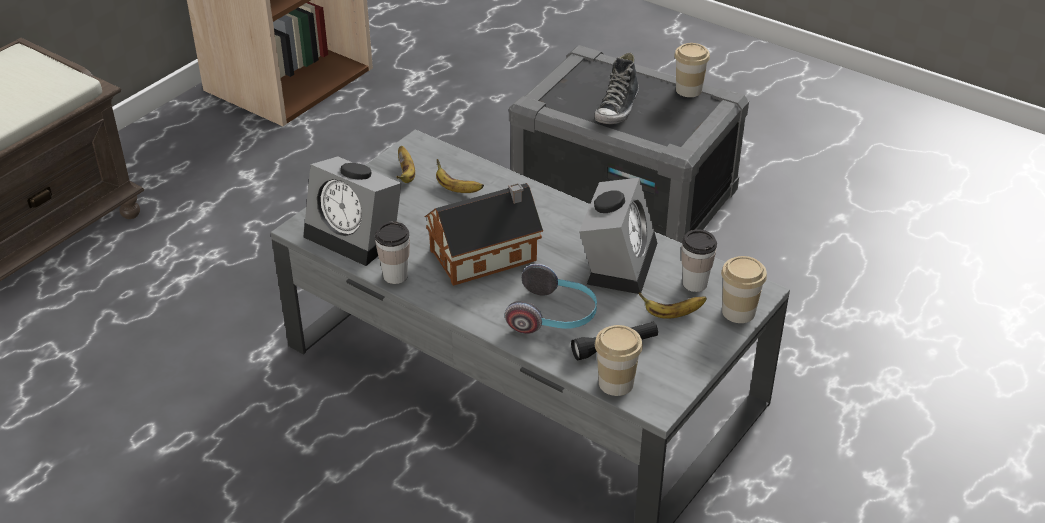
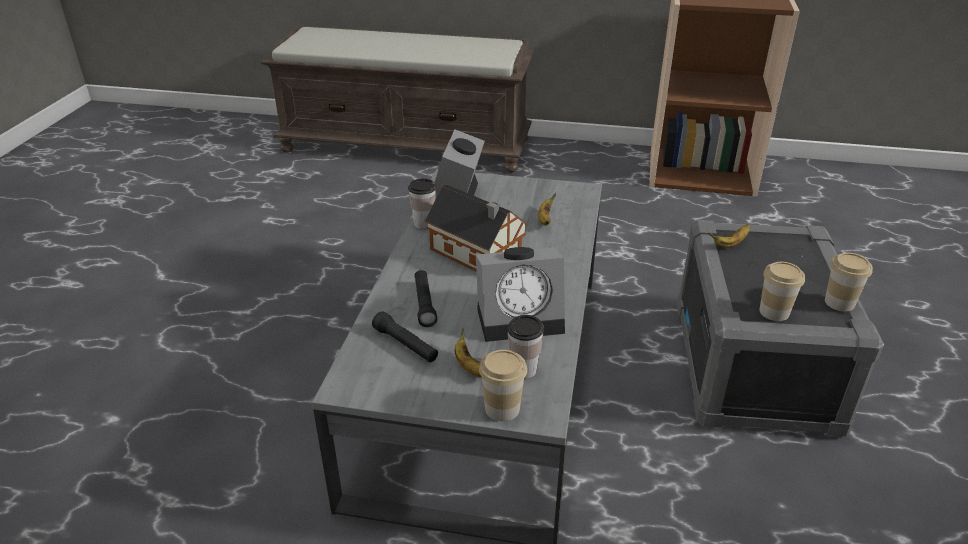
camera: 65 degrees right, 5 degrees down
(406, 174) = (543, 195): banana -> banana (730, 244)
(554, 316) = (424, 304): headphones -> black flashlight
(616, 383) = (360, 357): cup -> cup (774, 312)
(617, 109) = (755, 271): shoe -> none

